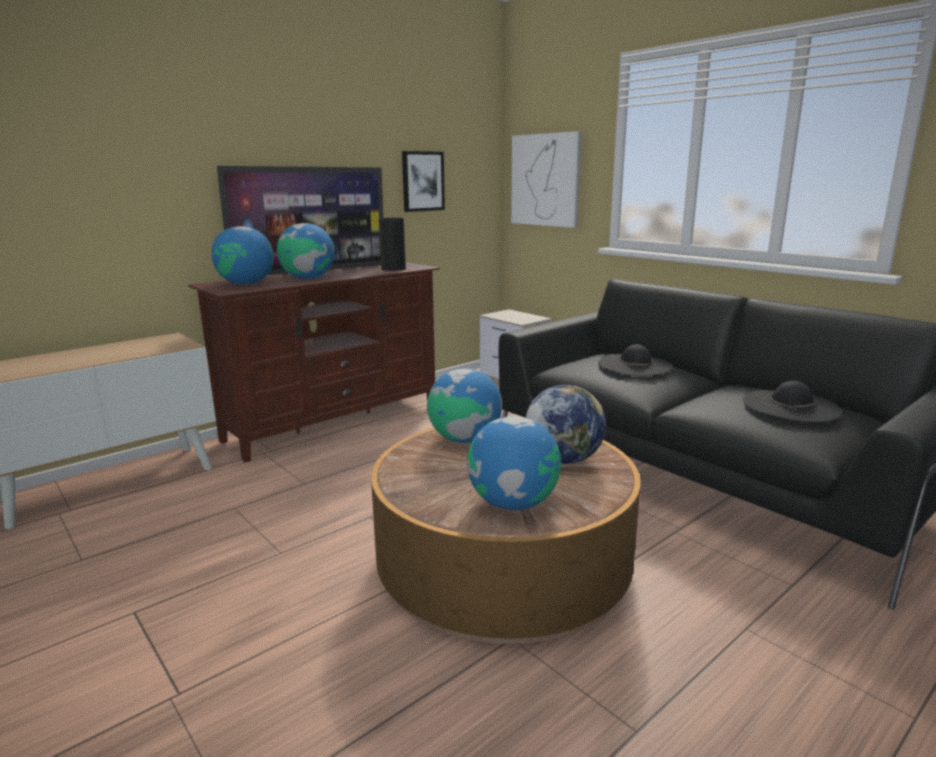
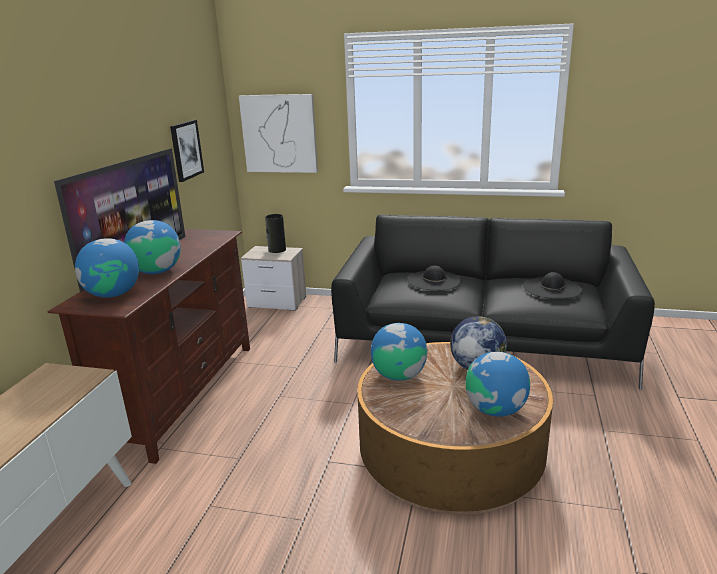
camera: 35 degrees left, 5 degrees up
(393, 268) = (206, 241): vase -> vase (276, 250)

